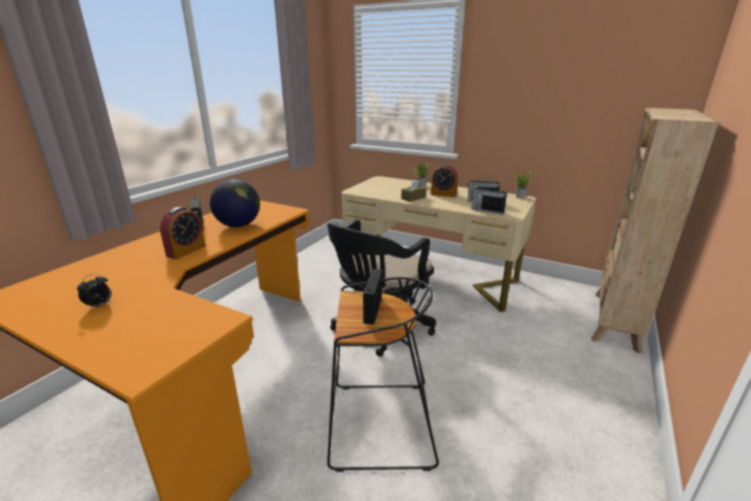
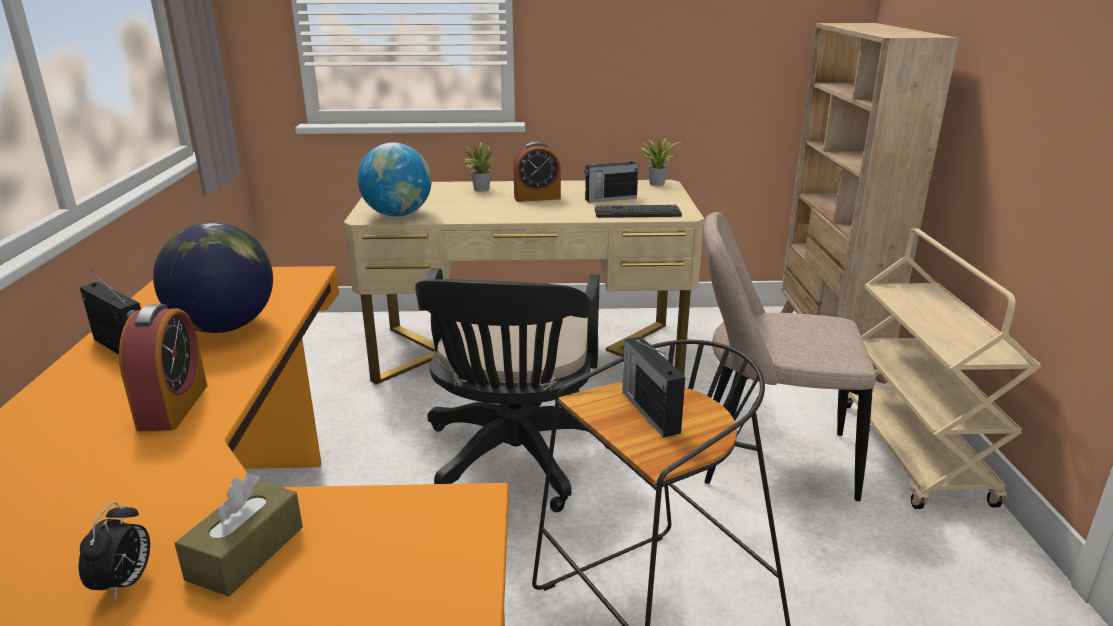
camera: 30 degrees left, 0 degrees up
(367, 192) = (398, 215): none -> globe
(413, 198) = (495, 212): brown tissue box -> brown tissue box (246, 553)
(486, 211) = (637, 213): radio -> keyboard
(515, 369) = (766, 458): none -> beige chair
(620, 401) = (914, 453): none -> beige cart

